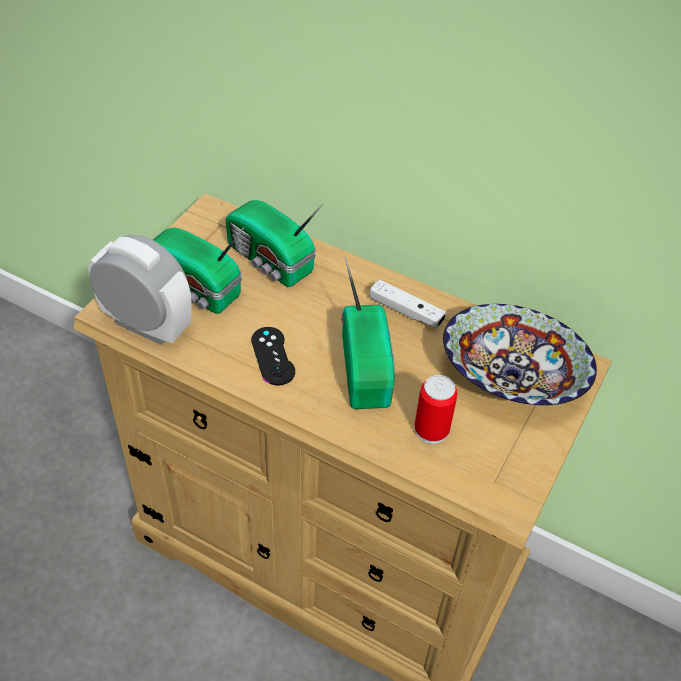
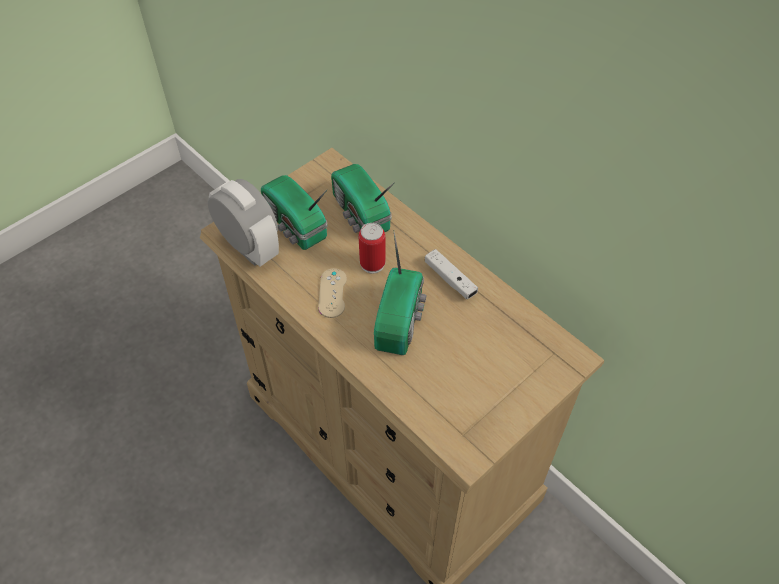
camera: 20 degrees right, 5 degrees up
(273, 356) = (332, 293): black game controller -> beige game controller
(431, 430) = (430, 381): can -> can (372, 264)
(510, 380) = (511, 356): bowl -> none

